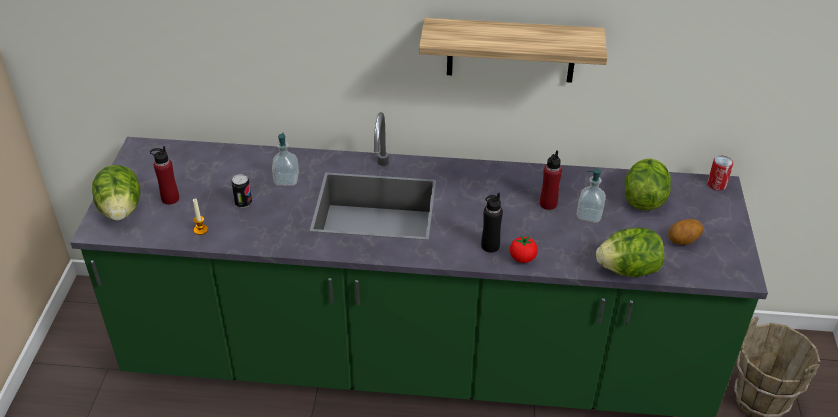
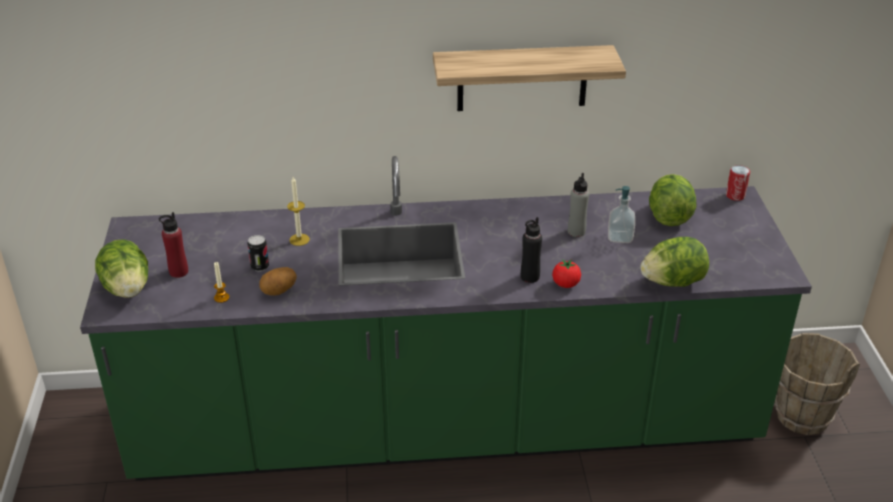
camera: 10 degrees left, 5 degrees down
(286, 180) = (299, 239): soap dispenser -> candle
(548, 204) = (576, 231): red bottle -> grey bottle
(683, 241) = (718, 250): potato -> potato (279, 292)

